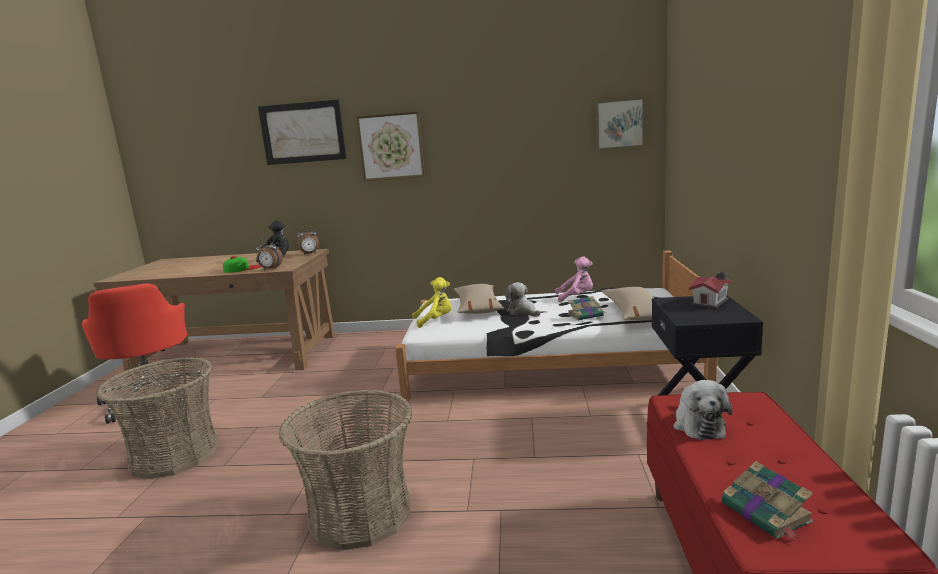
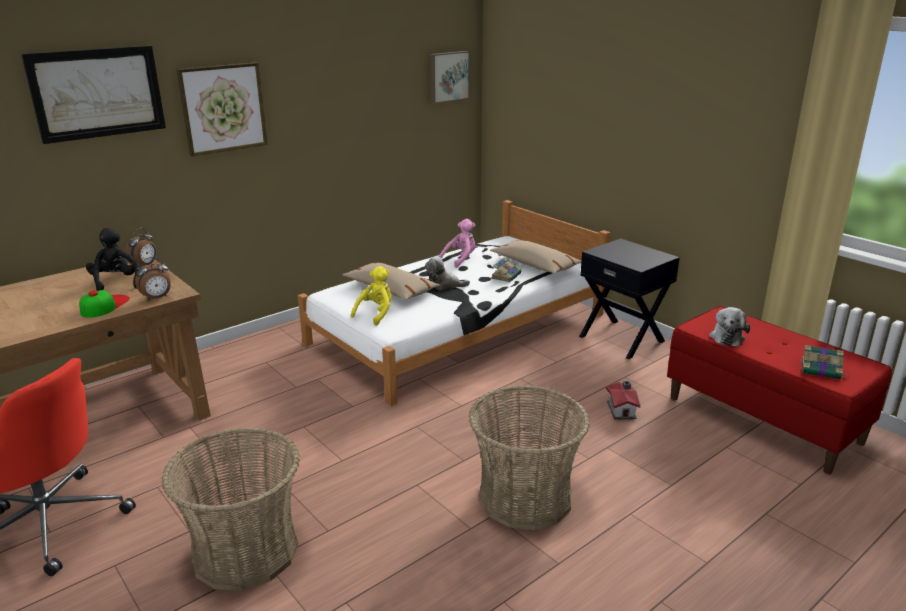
camera: 45 degrees left, 10 degrees up
(698, 424) = (727, 337): plush toy -> plush toy turned 60 degrees clockwise
(711, 302) = (625, 247): toy house -> toy house (622, 410)

